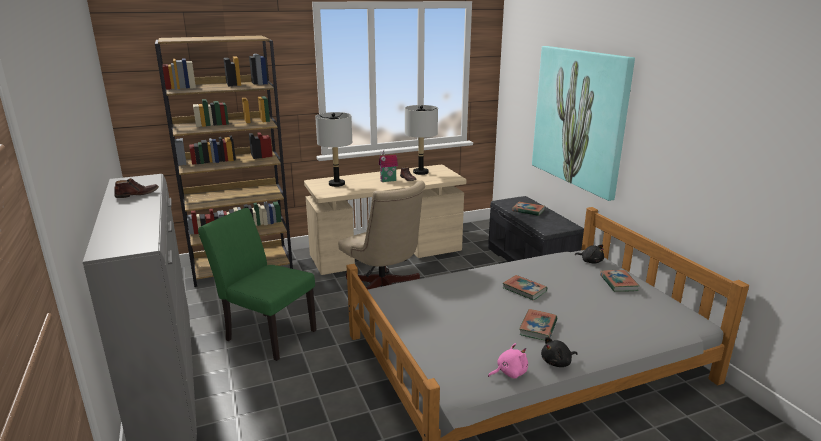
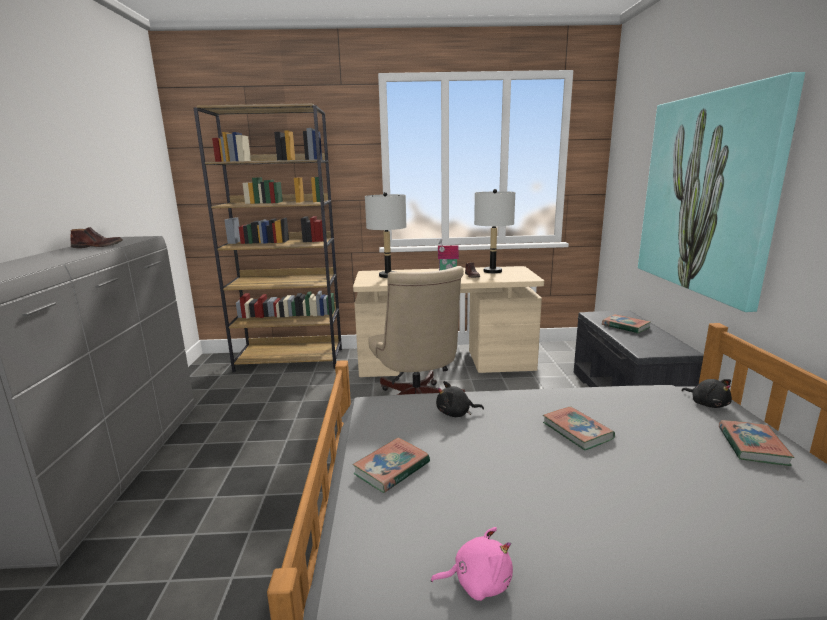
camera: 20 degrees right, 5 degrees down
(266, 333) = (256, 433): green chair -> none
(538, 327) = (572, 500): book -> book (391, 468)
(557, 362) = (582, 583): black plush toy -> black plush toy (456, 413)

